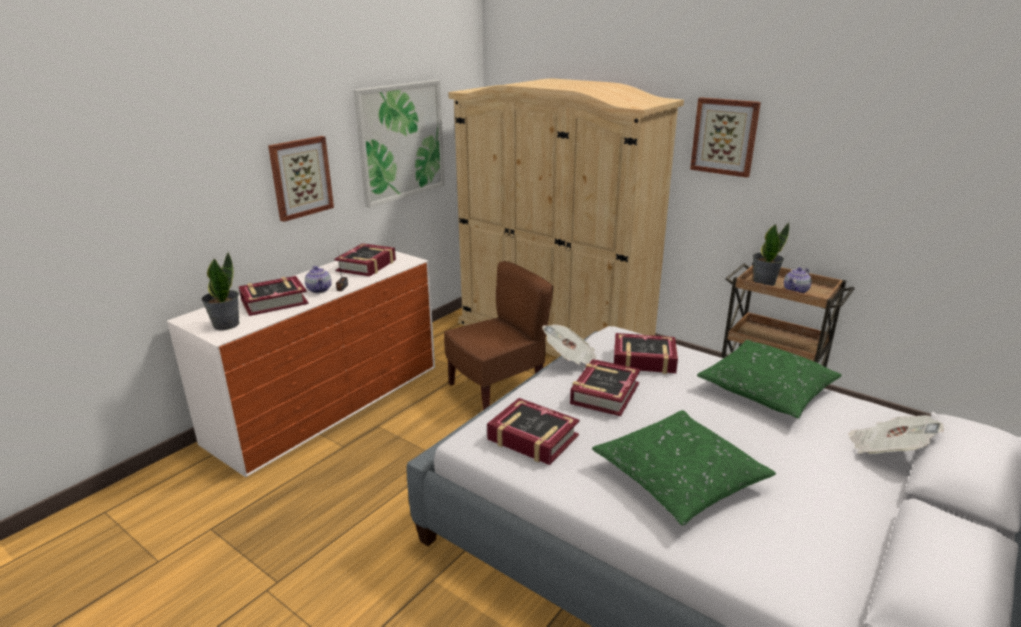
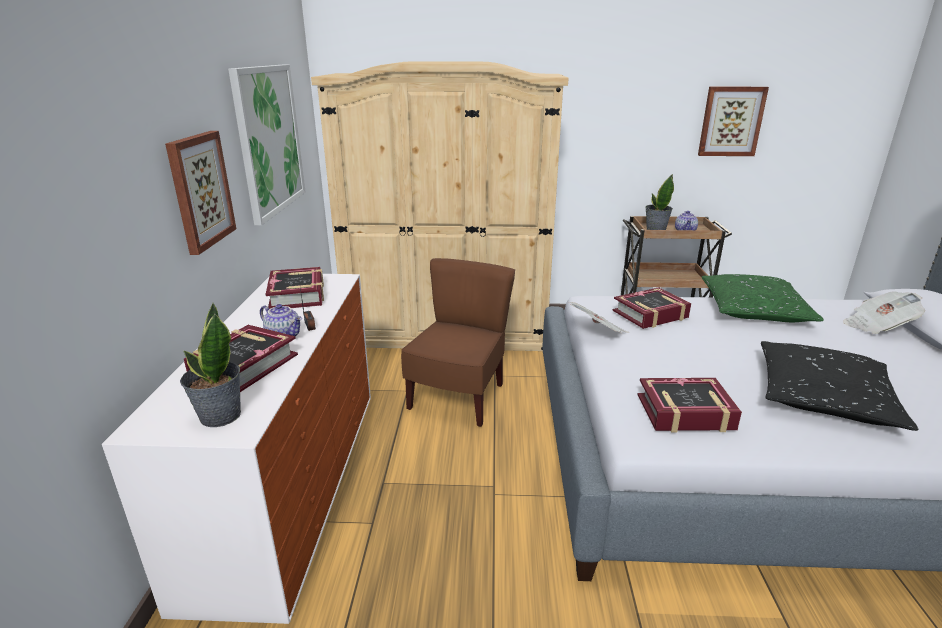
camera: 35 degrees left, 0 degrees up
(604, 393) = (669, 352): book -> none
(679, 477) = (823, 396): green pillow -> black pillow
(724, 136) = (596, 106): picture -> picture (731, 121)

